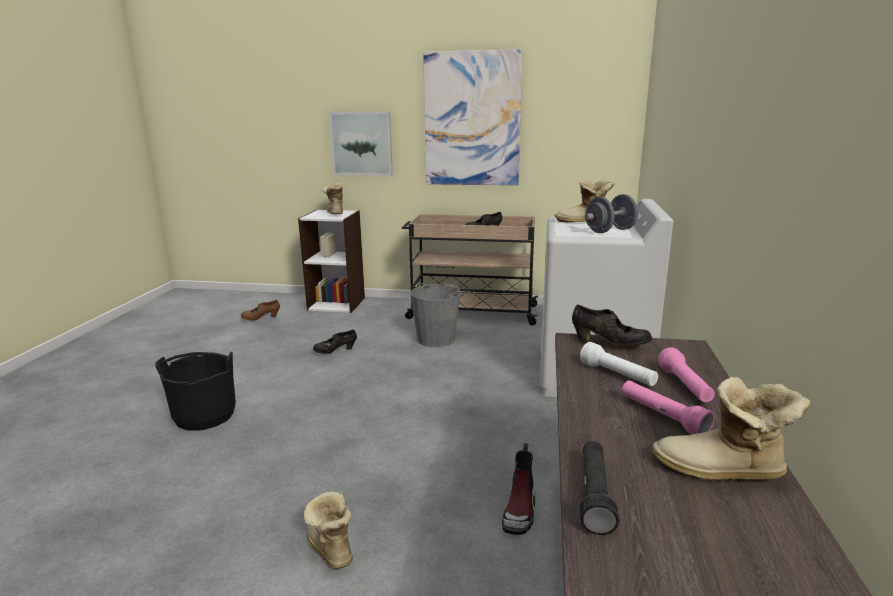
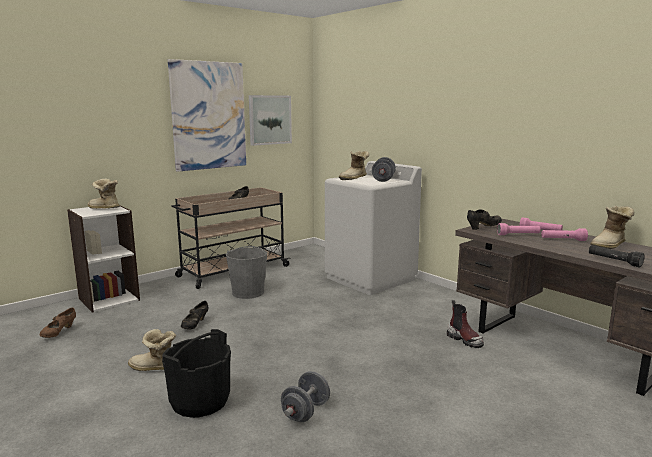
camera: 50 degrees left, 5 degrees down
(226, 473) = (305, 412): none -> grey dumbbell
(328, 549) = (438, 398): boot -> boot (153, 368)
(361, 143) = (113, 139): picture -> picture (270, 120)
(617, 375) = (518, 235): white flashlight -> pink flashlight

